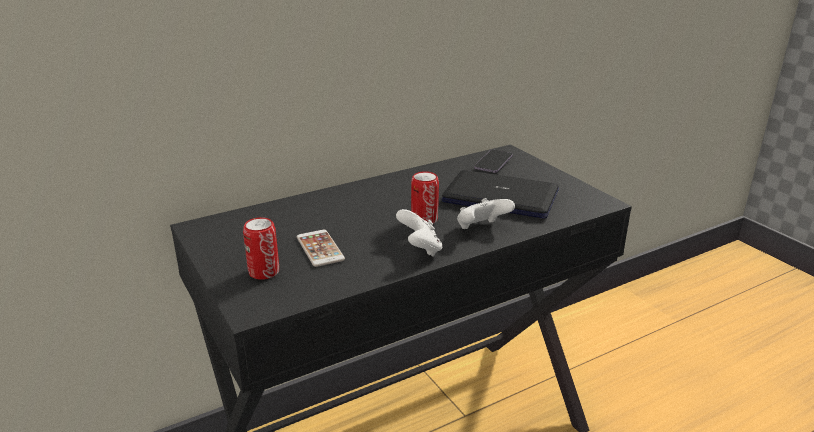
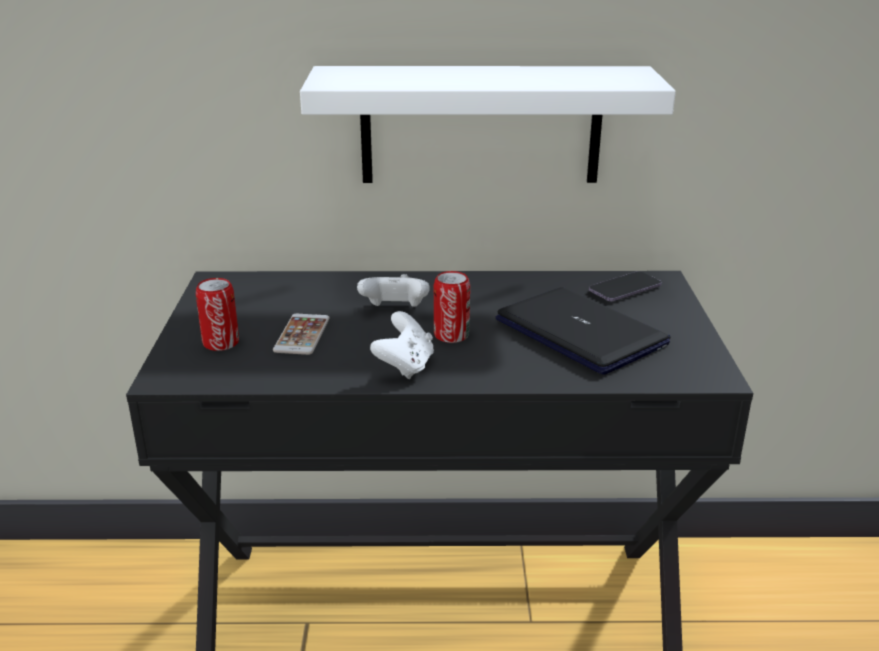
camera: 30 degrees right, 0 degrees up
(381, 62) = (481, 125): none -> white shelf
(481, 229) = (506, 364): white game controller -> white game controller (395, 310)

